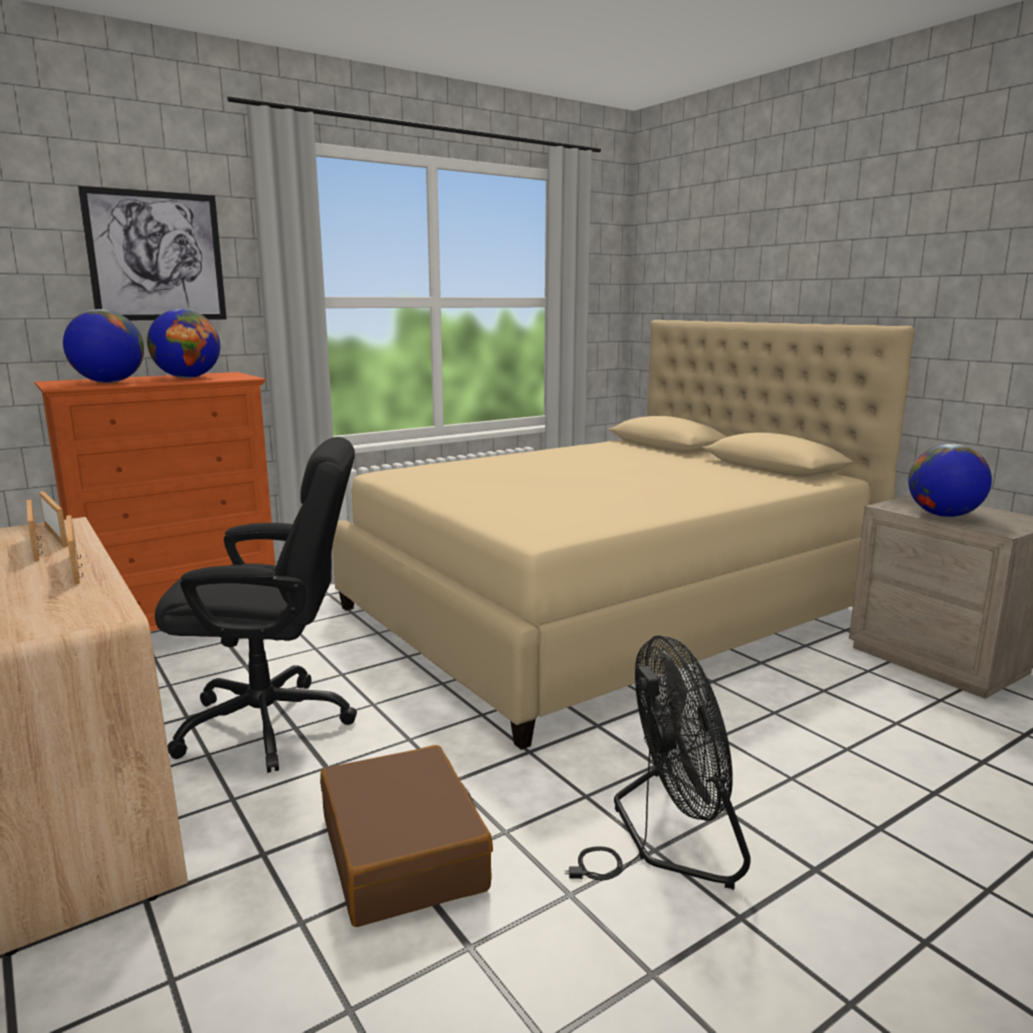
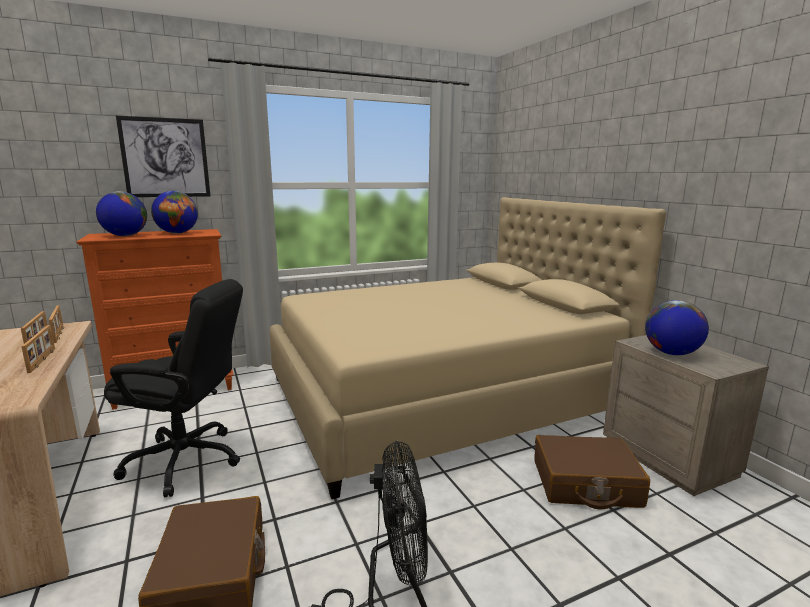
camera: 10 degrees right, 0 degrees up
(850, 698) = (585, 484): none -> brown suitcase

